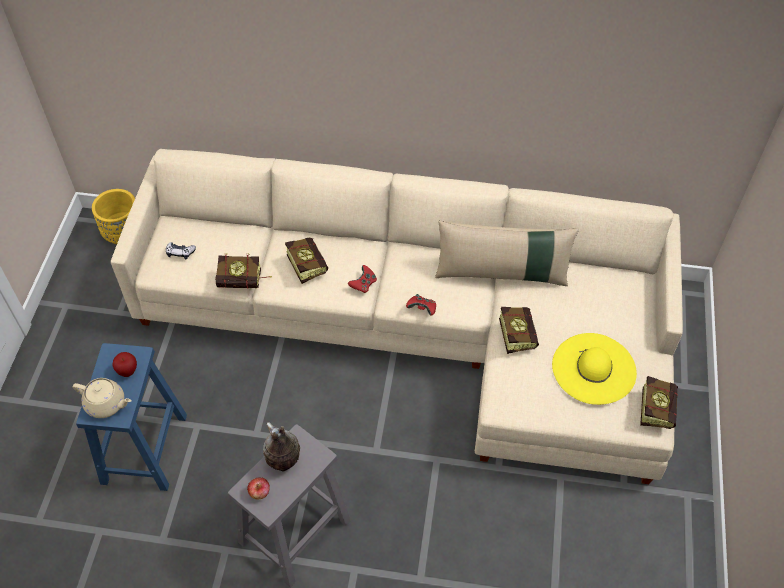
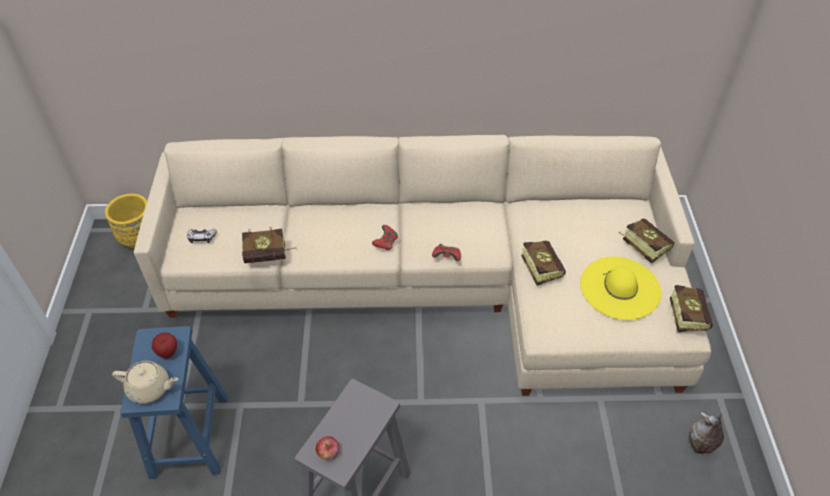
camera: 10 degrees left, 5 degrees down
(283, 463) = (347, 419): vase -> vase (699, 447)
(305, 263) = (326, 232): book -> book (641, 244)
(502, 273) = (513, 216): beige pillow -> none

